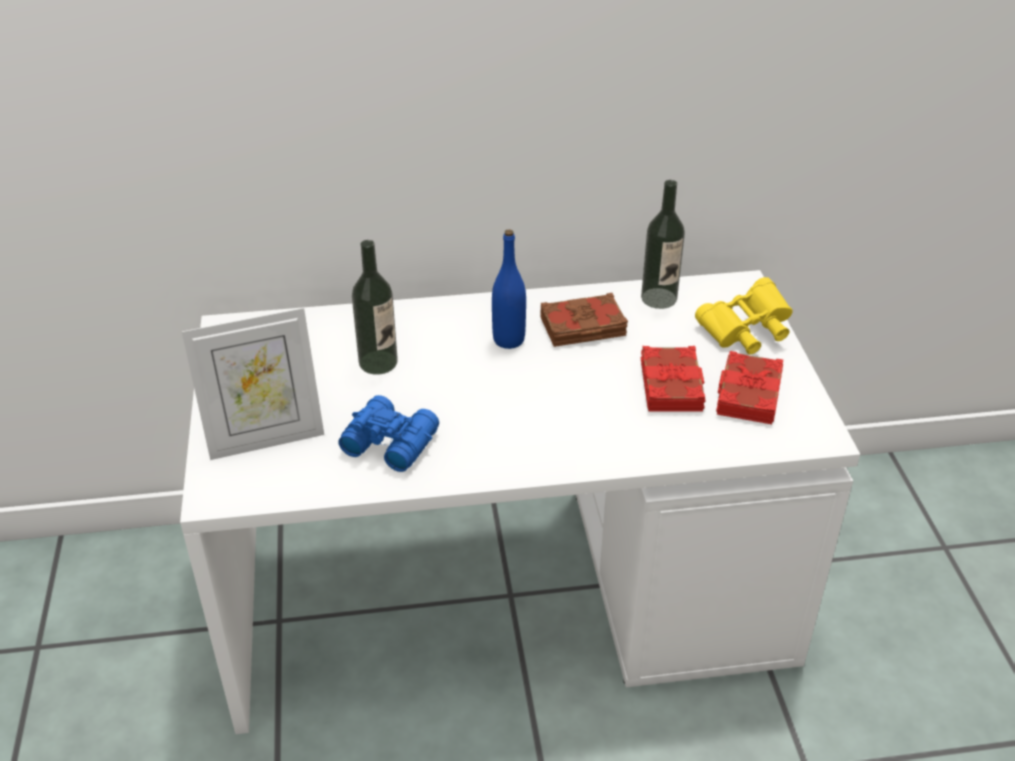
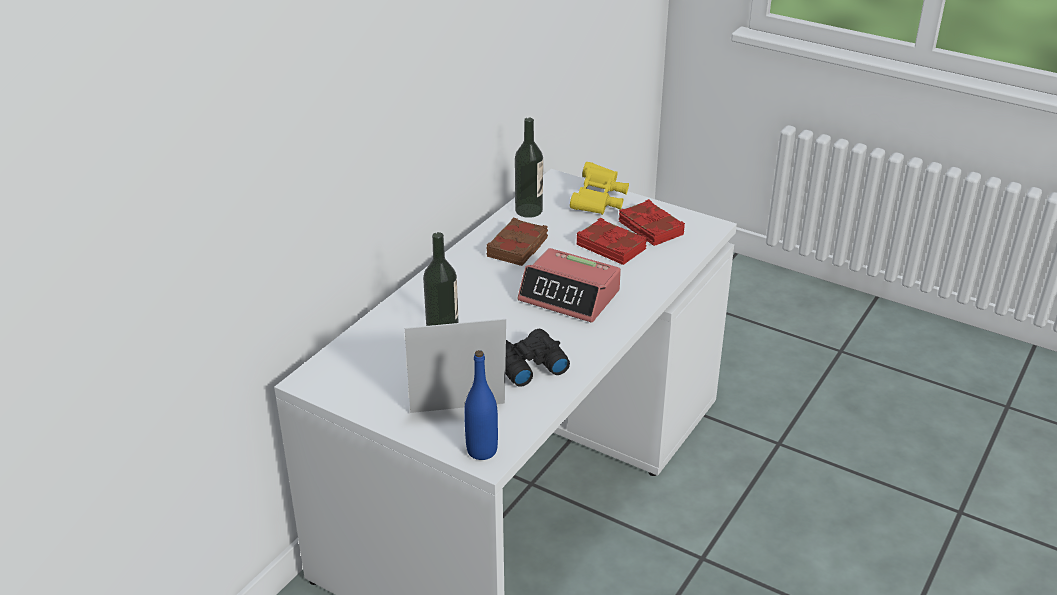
camera: 50 degrees left, 5 degrees down
(265, 439) = (458, 414): picture frame -> picture frame turned 120 degrees counterclockwise
(389, 441) = (527, 365): blue binoculars -> black binoculars
(508, 340) = (492, 278): blue bottle -> blue bottle (482, 450)
(542, 405) = (570, 296): none -> alarm clock

